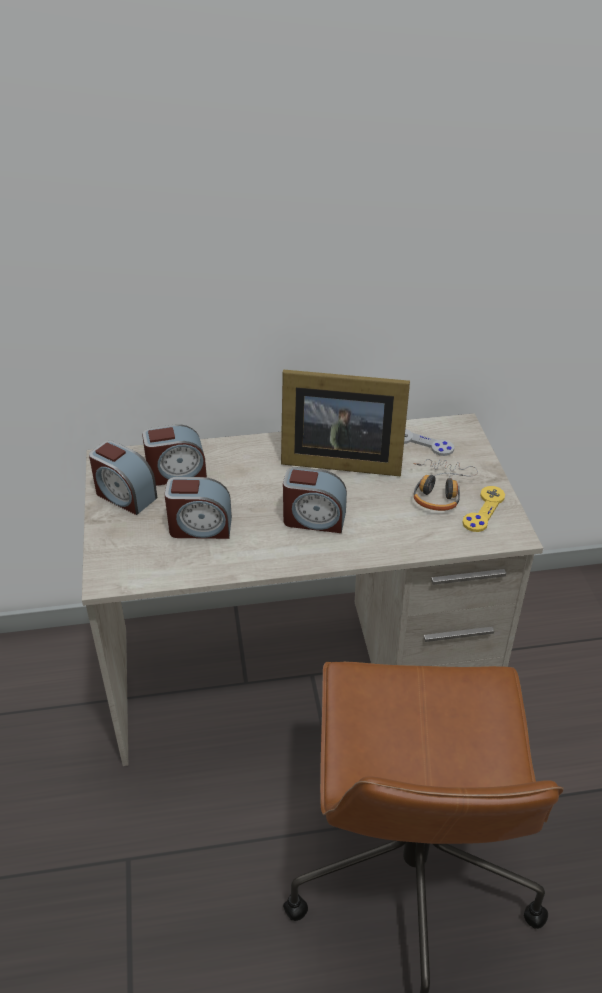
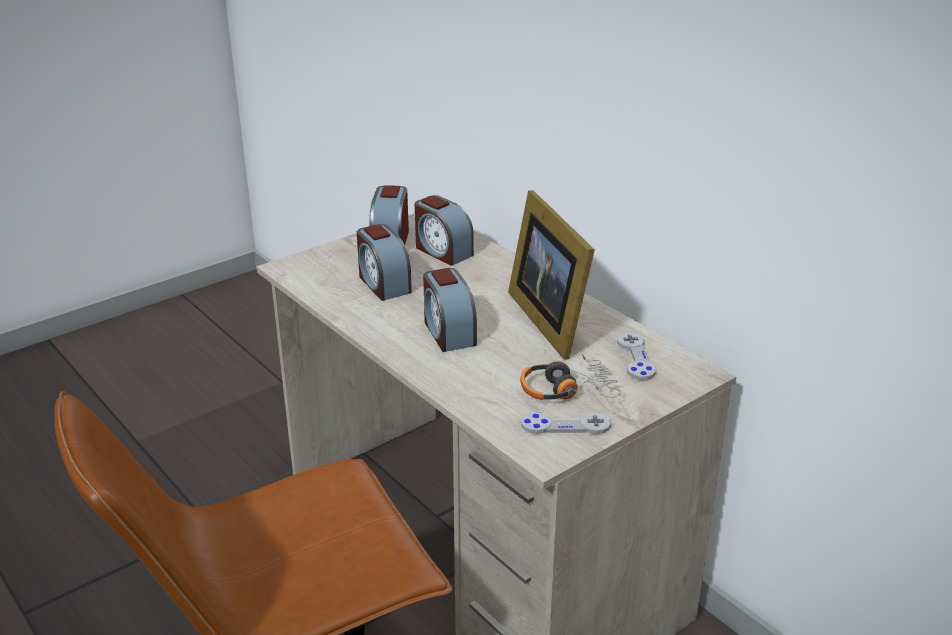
camera: 60 degrees right, 10 degrees down
(483, 510) = (565, 425): yellow game controller -> grey game controller

